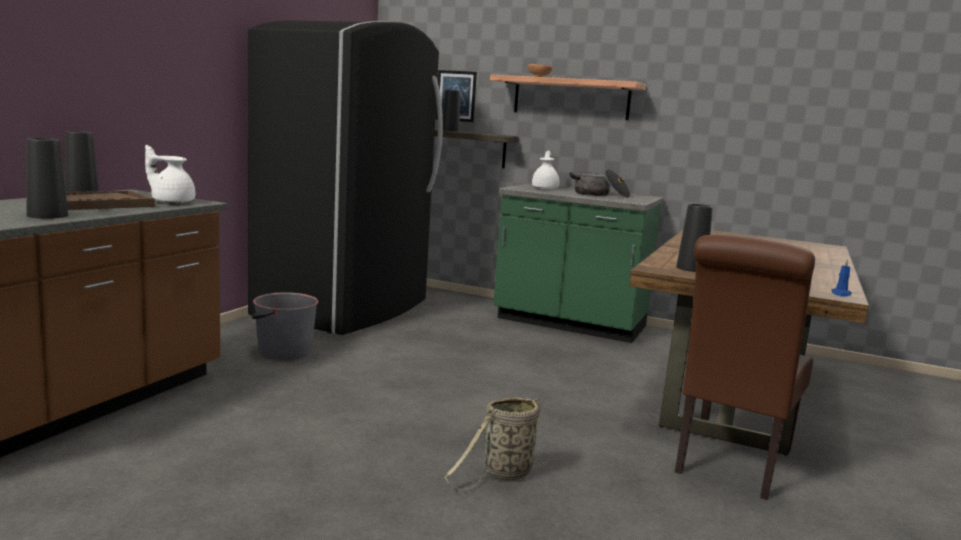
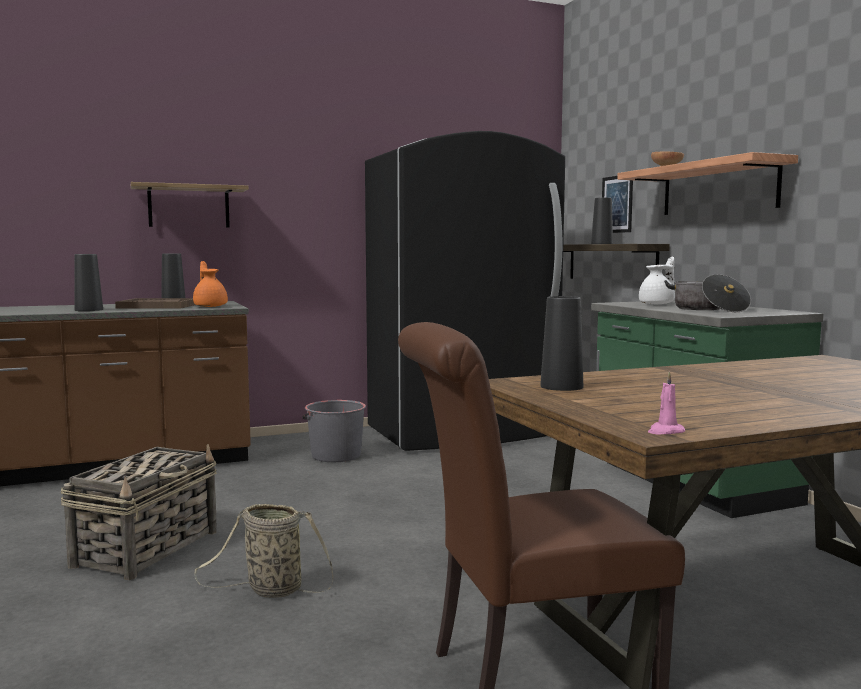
camera: 45 degrees right, 5 degrees down
(76, 68) = (189, 207): none -> shelf
(172, 202) = (210, 306): white teapot -> orange teapot
(326, 480) = (148, 548): none -> basket
(841, 294) = (665, 431): blue candle -> pink candle

